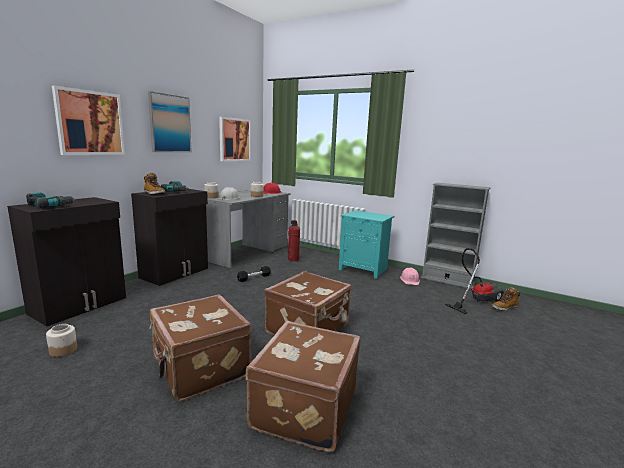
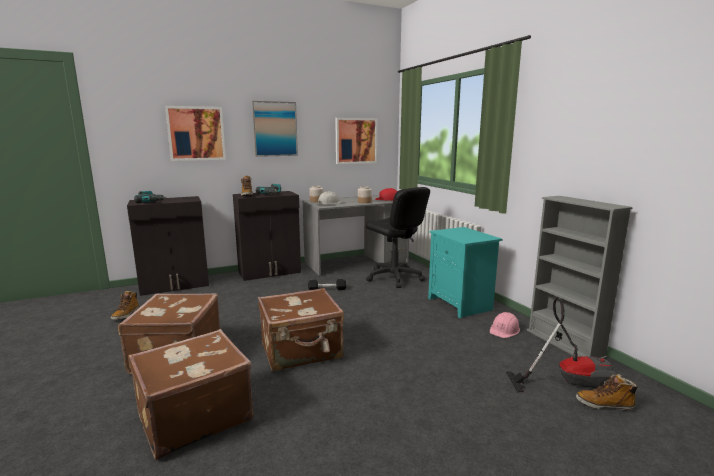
camera: 35 degrees right, 0 degrees up
(63, 350) = (126, 315): jar -> boot
(293, 259) = (394, 277): fire extinguisher -> black office chair

